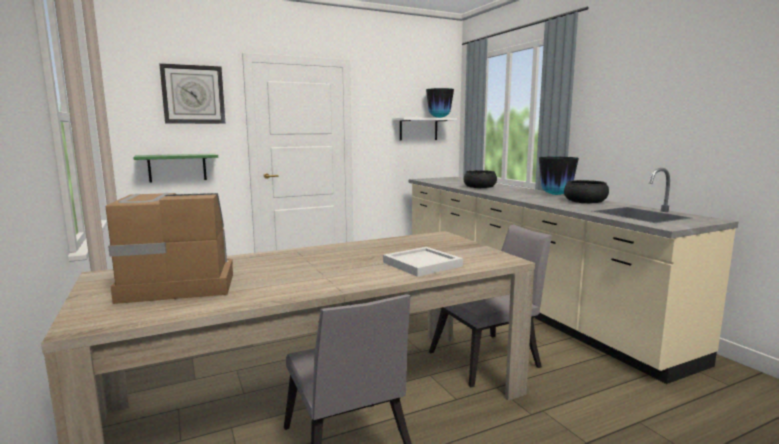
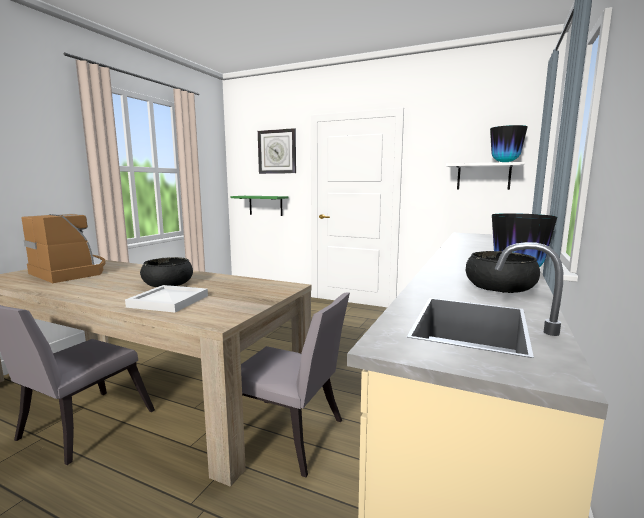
camera: 50 degrees right, 0 degrees up
(479, 187) = (474, 249): black bowl -> black bowl (168, 284)

